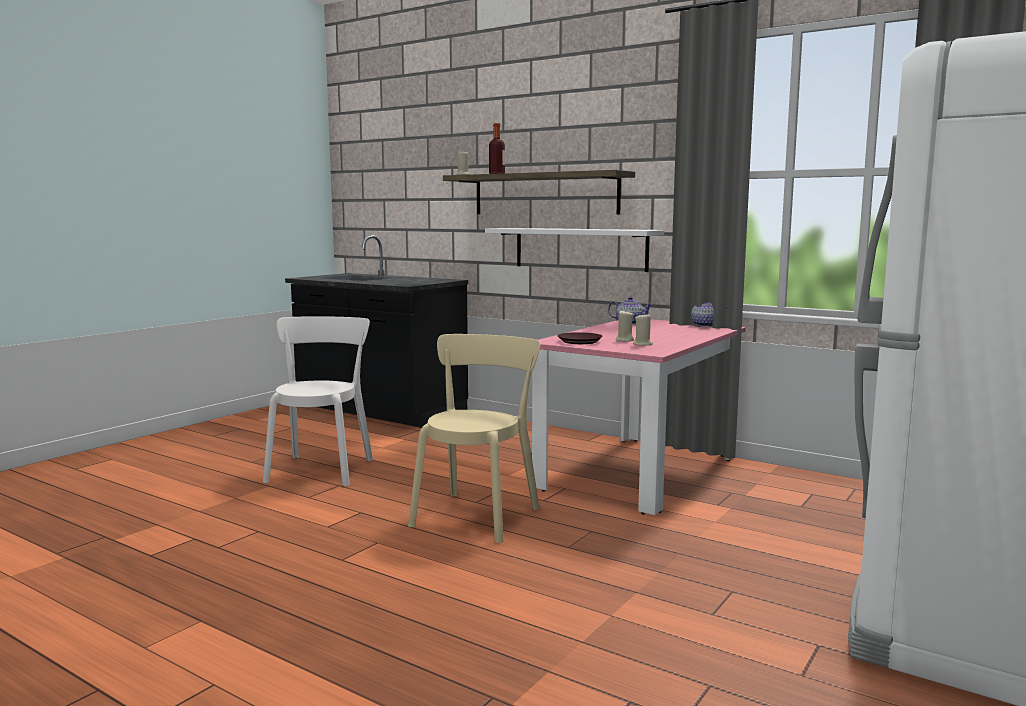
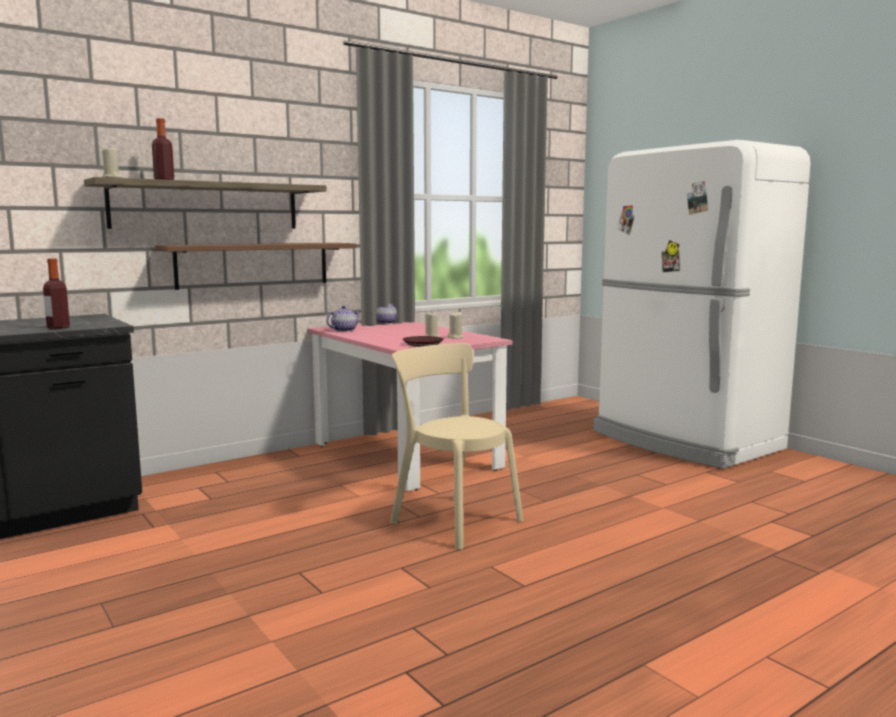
camera: 70 degrees left, 0 degrees up
(322, 468) = (219, 578): white chair -> none
(386, 282) = (58, 327): none -> bottle
(580, 249) = (253, 264): white shelf -> brown shelf

